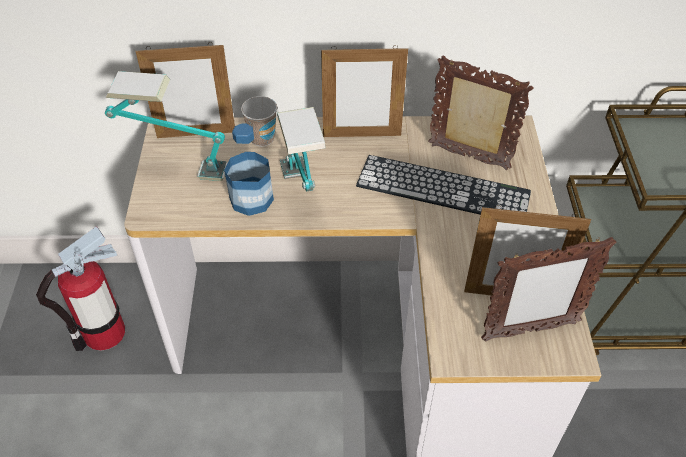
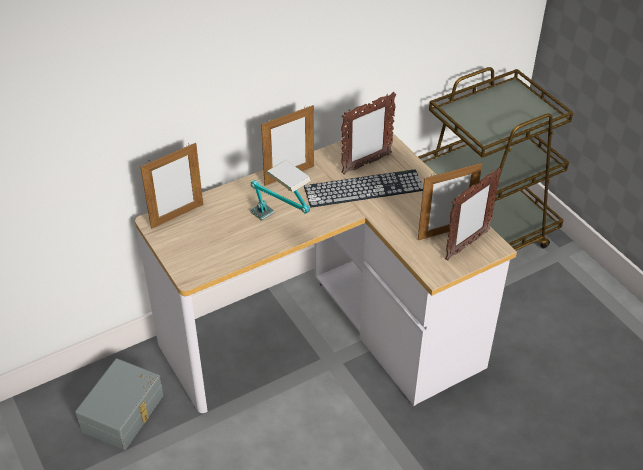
camera: 30 degrees left, 5 degrees down
(104, 333) = (124, 413): fire extinguisher -> grey storage box
(175, 168) = (182, 242): table lamp -> none
(251, 199) = (250, 240): bottle -> none
(262, 138) = (225, 202): cup -> none
(469, 158) = (366, 164): picture frame -> picture frame turned 150 degrees clockwise

